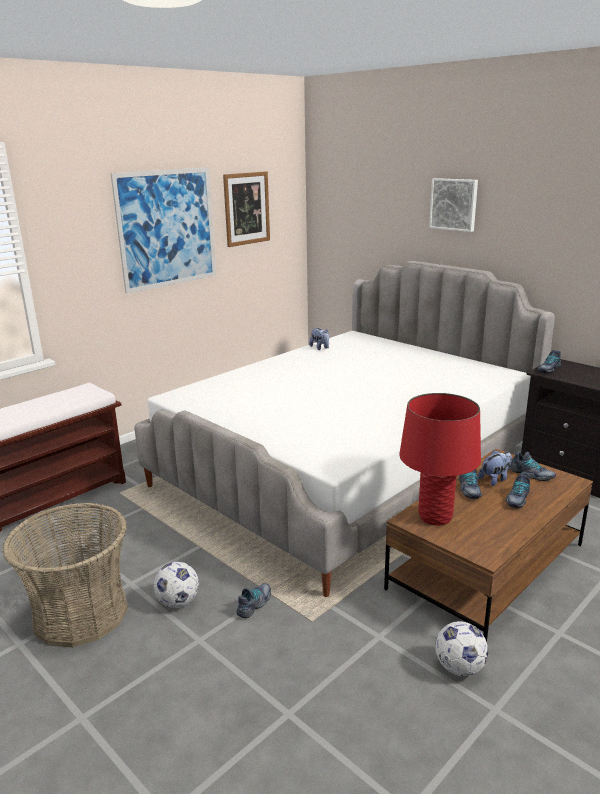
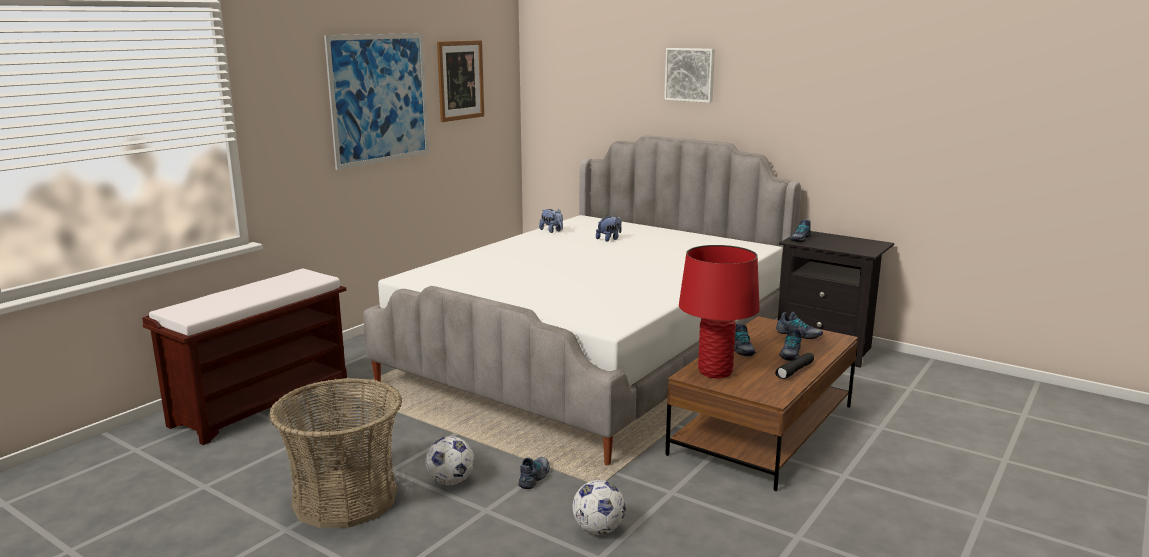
camera: 10 degrees left, 5 degrees down
(459, 668) = (756, 509): football -> football (598, 530)
(495, 479) = (764, 340): plush toy -> plush toy (609, 239)
(517, 522) = (795, 371): none -> black flashlight

